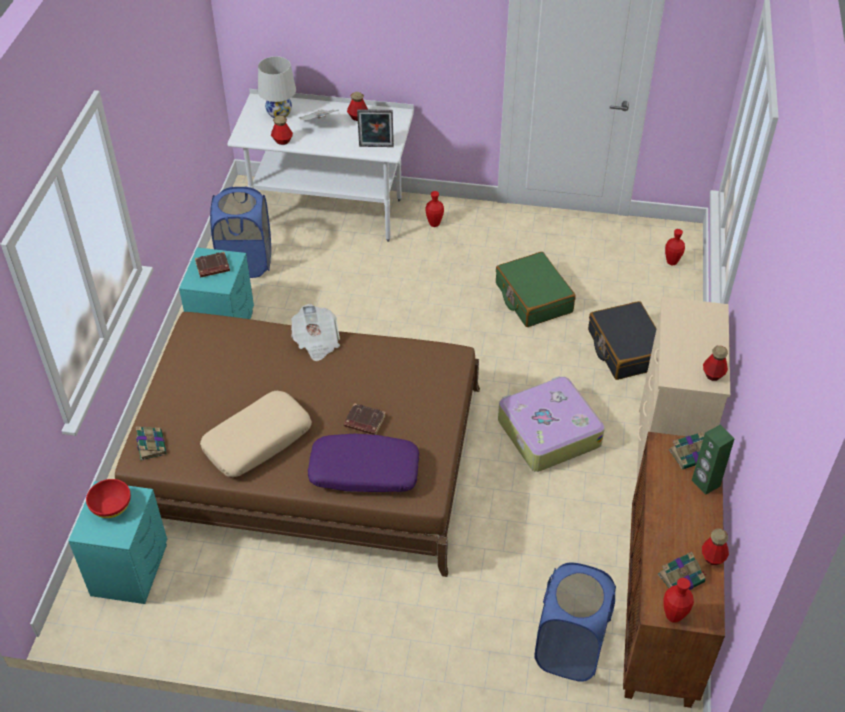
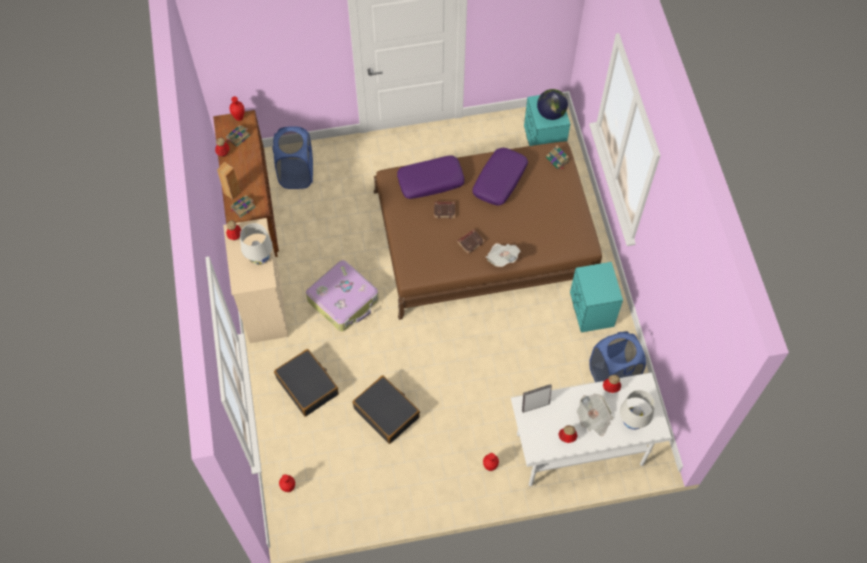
camera: 160 degrees right, 15 degrees up
(111, 507) = (551, 113): red bowl -> globe
(212, 267) = (600, 285): brown book -> brown book (470, 242)
(257, 440) = (500, 181): beige pillow -> purple pillow
(533, 298) = (387, 412): green suitcase -> black suitcase
(679, 336) = (259, 257): none -> white table lamp
(705, 483) = (232, 192): green speaker -> brown speaker

